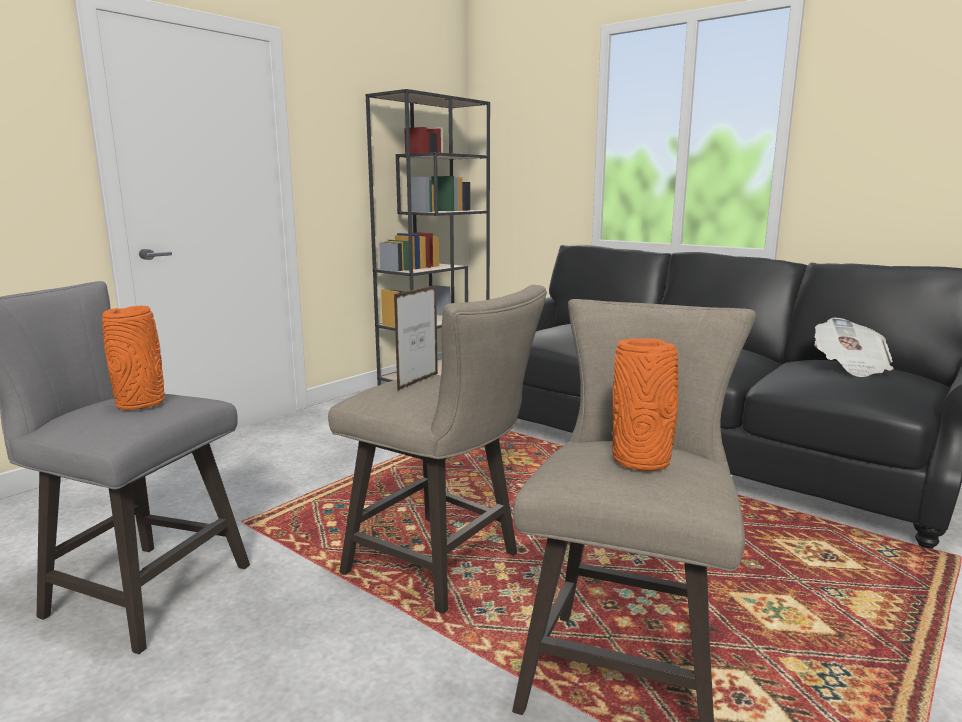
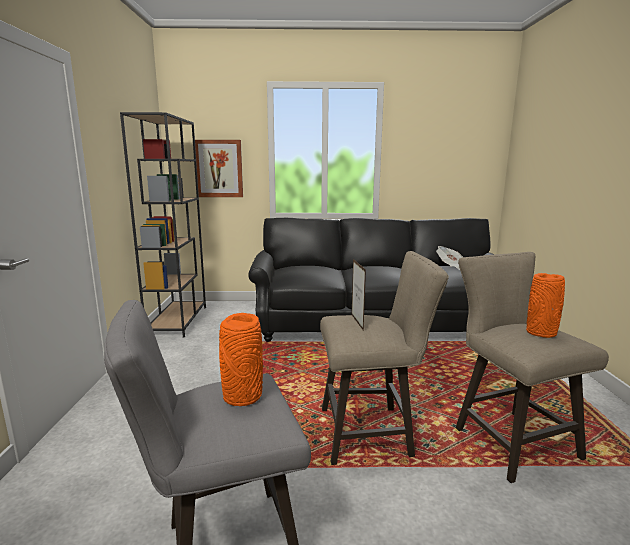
camera: 40 degrees left, 0 degrees up
(530, 169) = (219, 168): none -> picture

